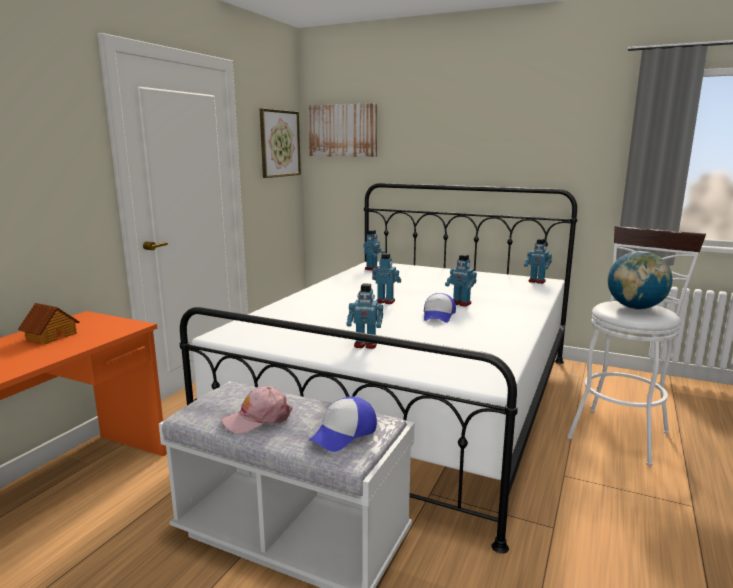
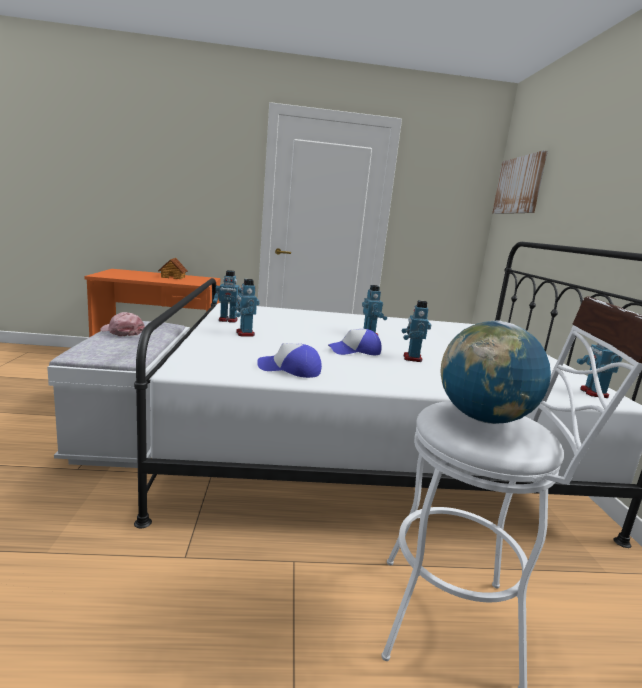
camera: 60 degrees right, 0 degrees up
(279, 143) = (454, 197): picture -> none
(344, 433) = (105, 350): cap -> cap (290, 370)
(372, 268) = (467, 327): toy robot -> toy robot (228, 320)

